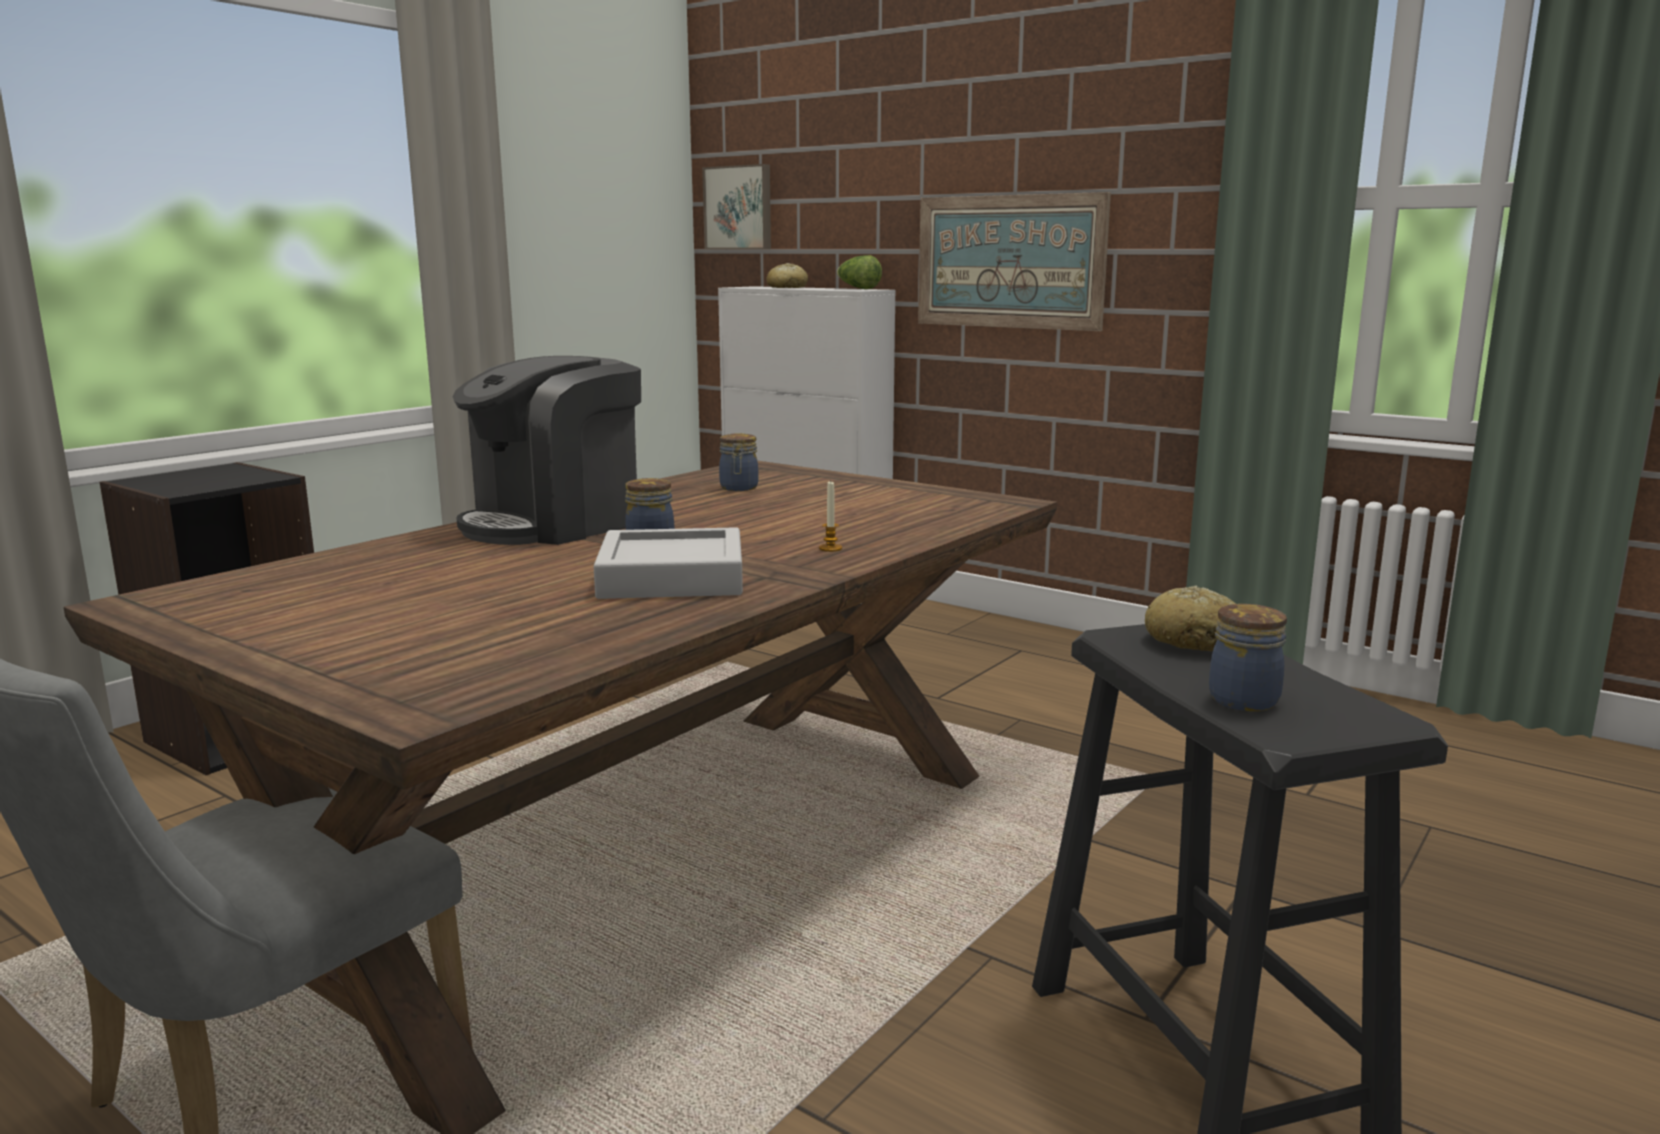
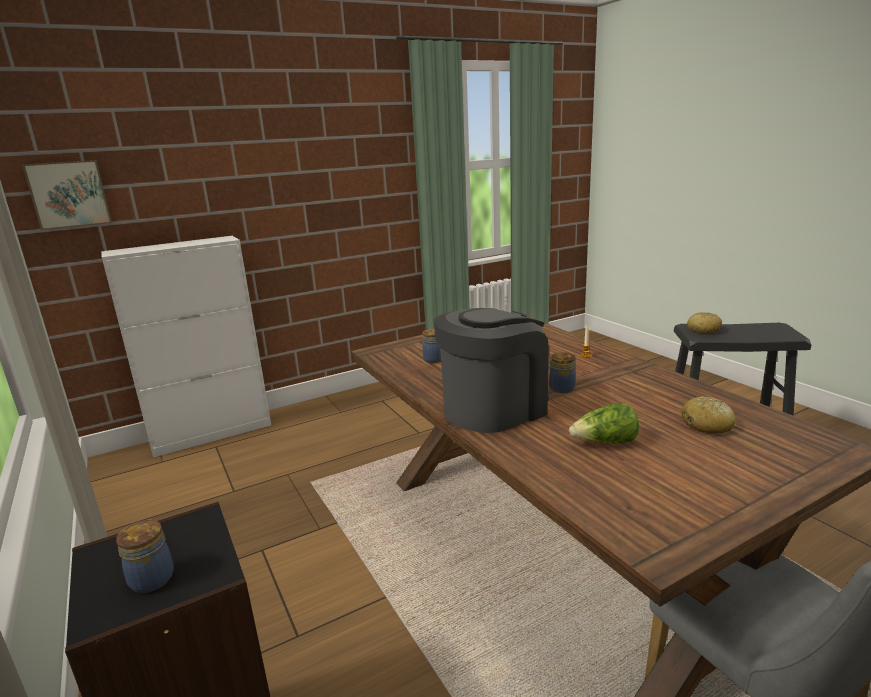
camera: 65 degrees left, 5 degrees up
(555, 524) = (494, 408): coffee machine -> coffee machine turned 105 degrees counterclockwise
(672, 577) = (630, 388): grey tray -> none
(787, 287) = (156, 247): bread -> bread (707, 425)
(857, 288) = (209, 239): lettuce -> lettuce (605, 442)
(1009, 262) = (305, 209): picture -> none
(1246, 699) = (762, 335): jar -> jar (153, 577)

